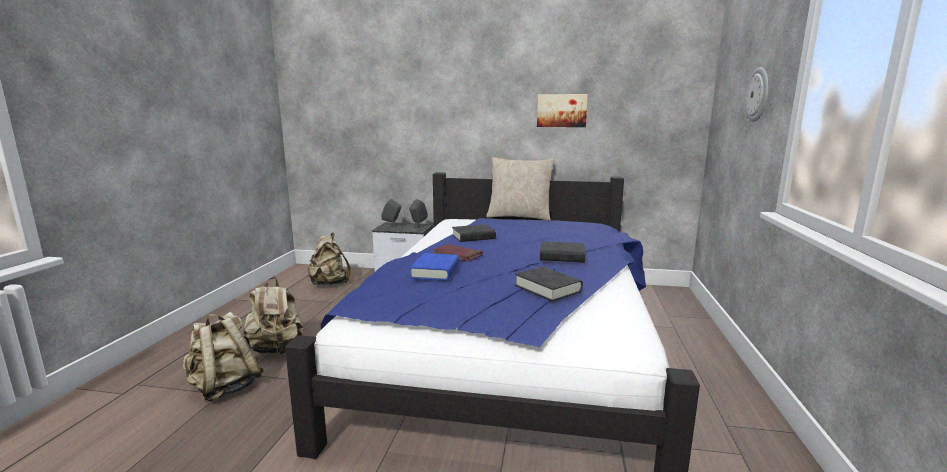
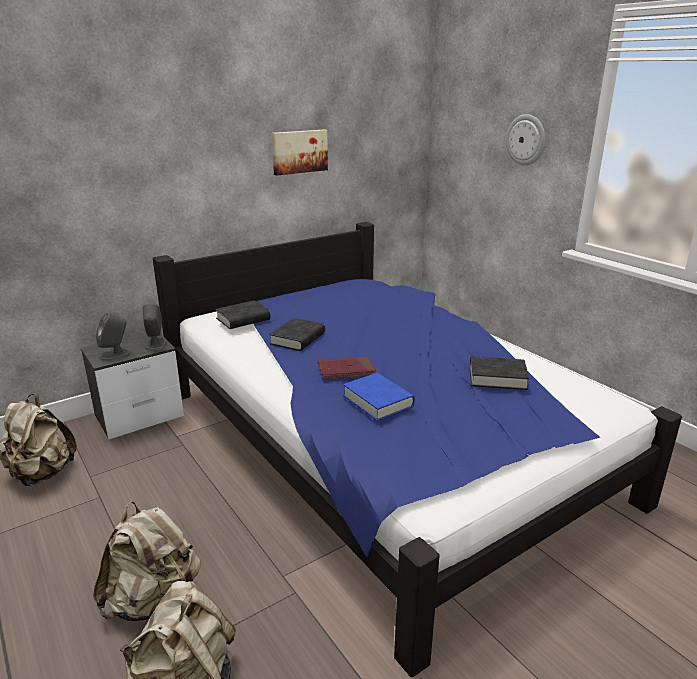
camera: 45 degrees left, 10 degrees up
(519, 217) = (274, 292): beige pillow -> none
(562, 256) = (432, 336): black book -> black book (243, 319)

